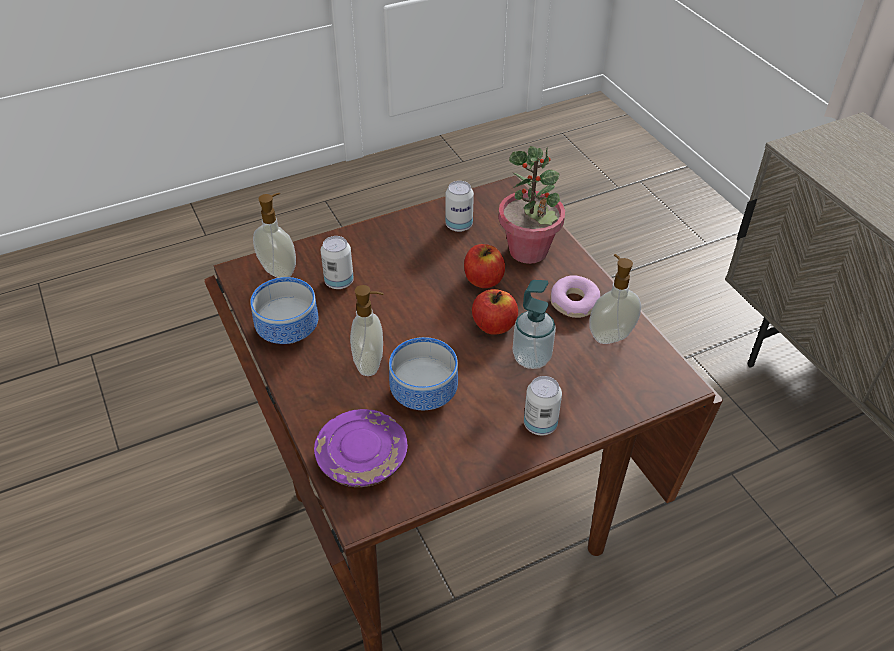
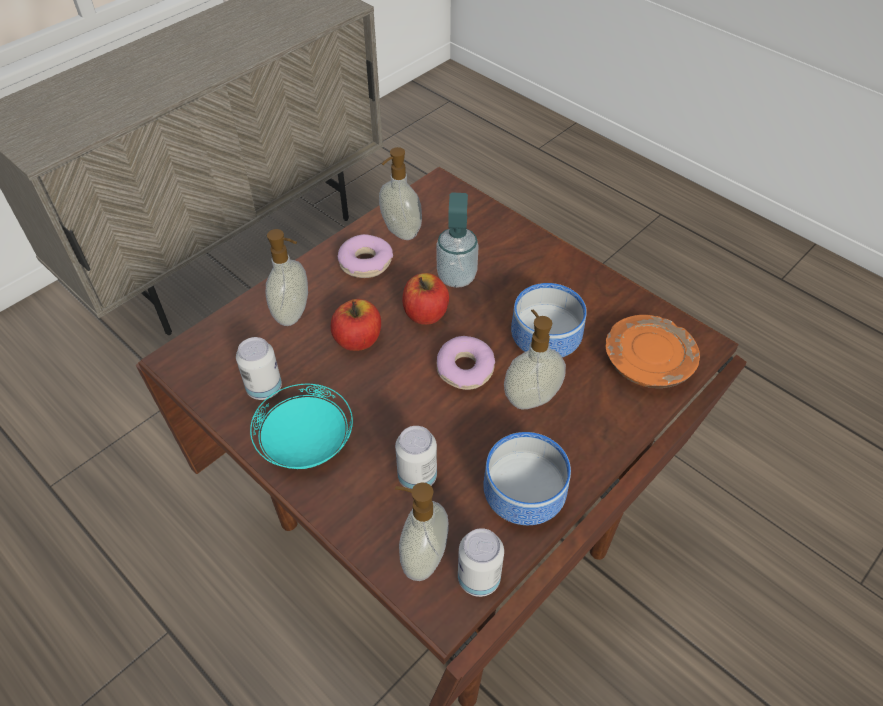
camera: 110 degrees left, 5 degrees up
(362, 458) = (647, 362): purple plate -> orange plate
(399, 236) = (305, 443): none -> turquoise plate
(420, 333) = (465, 369): none -> donut
(528, 251) = (294, 313): potted plant -> soap dispenser
(540, 425) = (533, 255): can -> can (479, 578)

